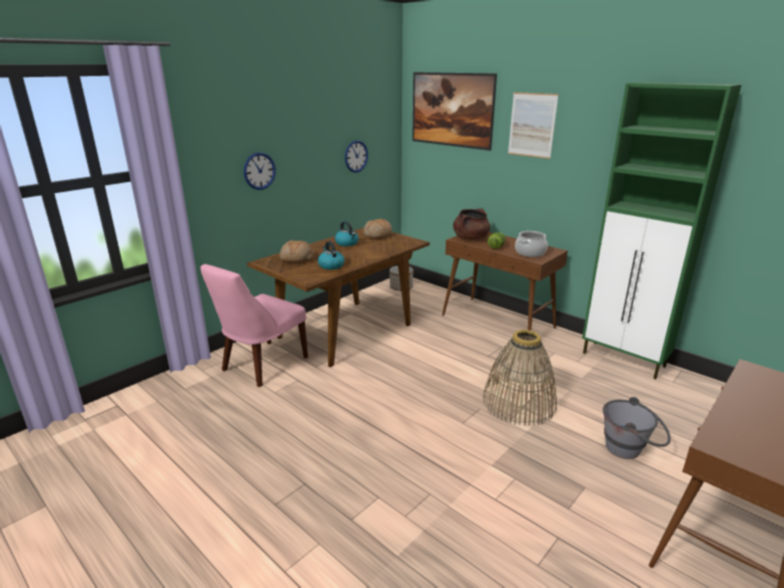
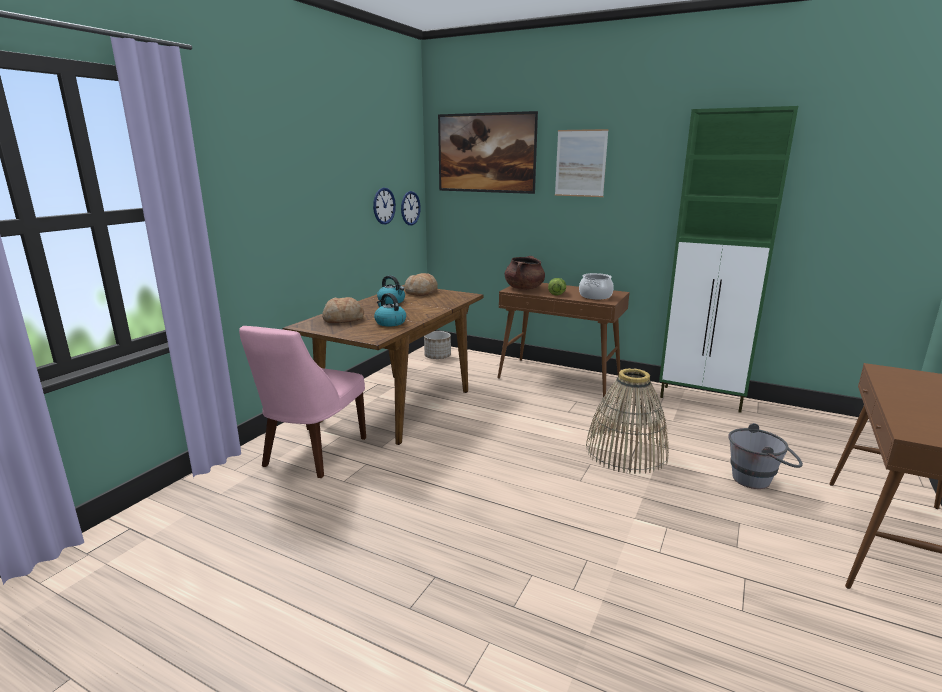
camera: 15 degrees left, 5 degrees down
(259, 171) = (287, 217): wall clock -> wall clock (410, 208)

